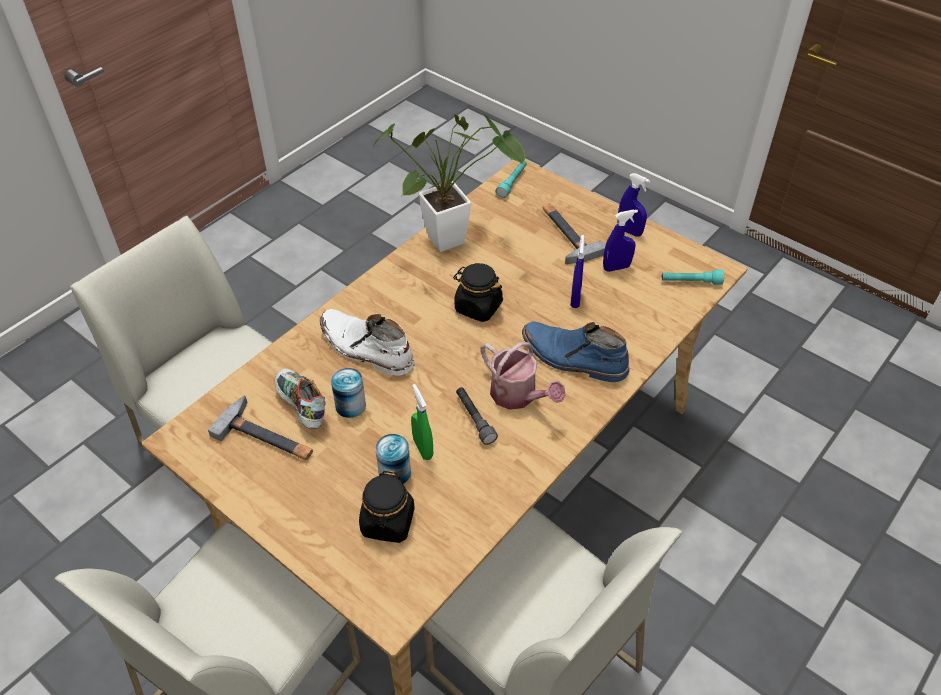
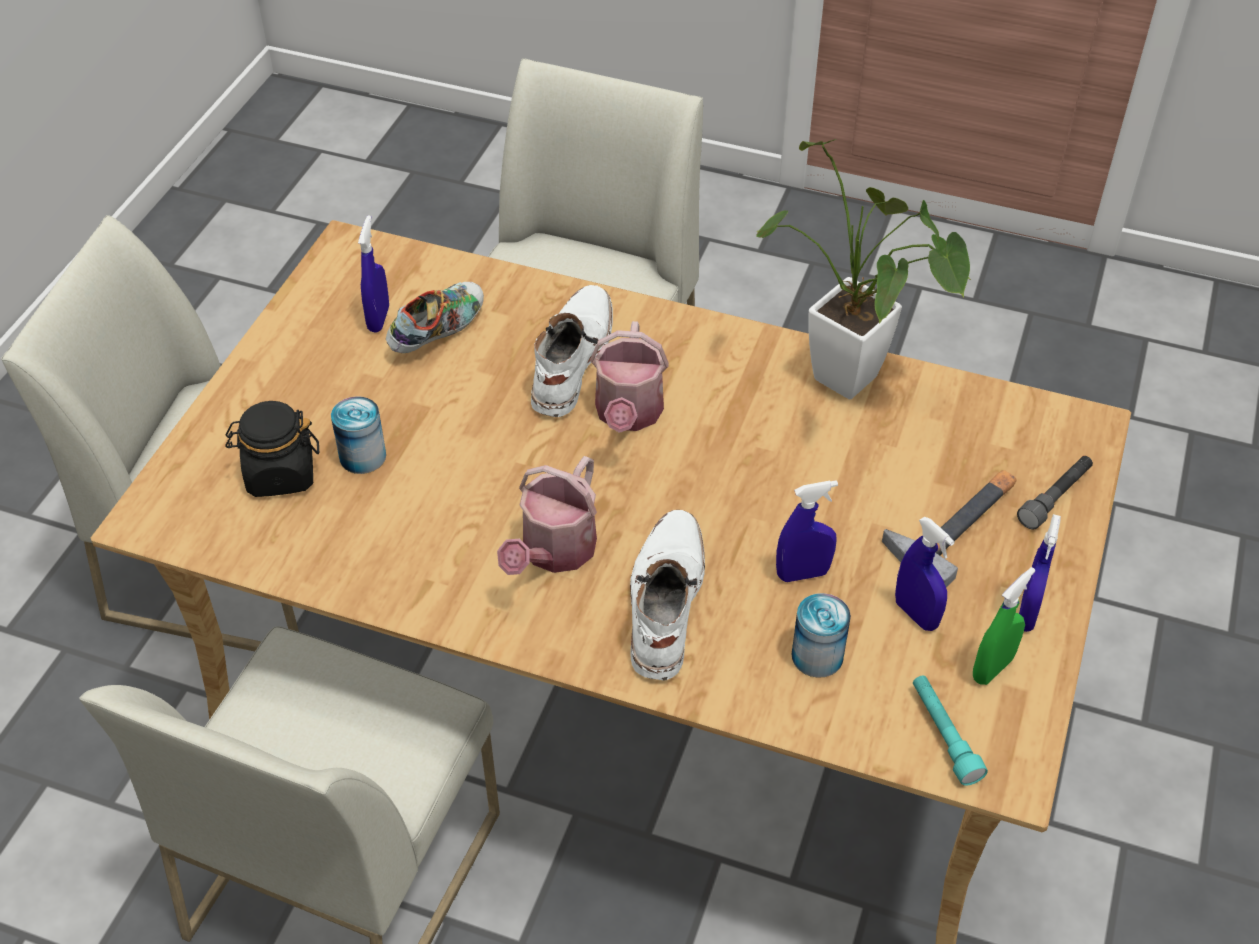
camera: 70 degrees right, 0 degrees up
(268, 436) = (378, 319): hammer -> blue spray bottle
(350, 405) = (460, 377): can -> can (817, 656)
(423, 448) = (413, 473): green spray bottle -> green spray bottle (992, 668)
(426, 335) = (628, 415): none -> watering can
(474, 419) = (488, 514): grey flashlight -> grey flashlight (1055, 498)
(478, 307) = (717, 456): black jar -> none
(512, 183) = (1047, 420): turquoise flashlight -> none
(573, 358) = (664, 602): blue boot -> white boot

